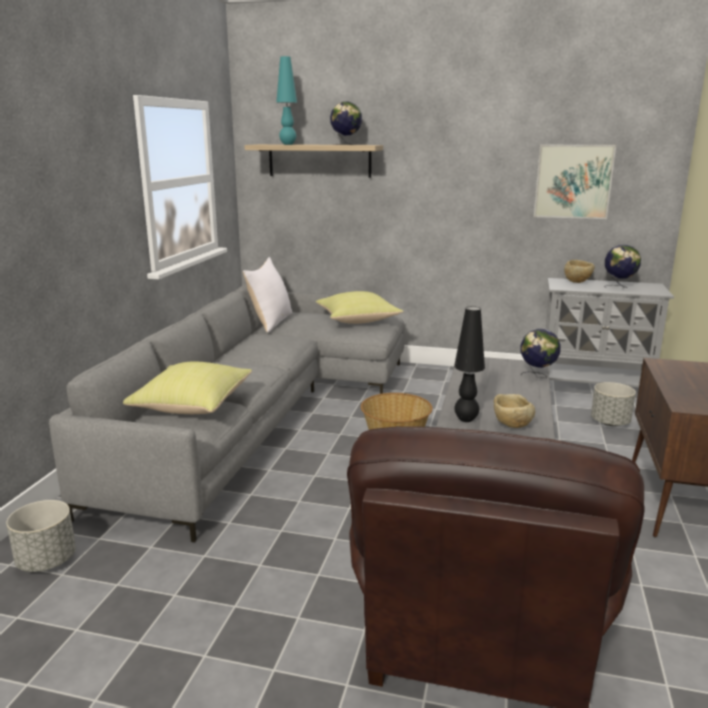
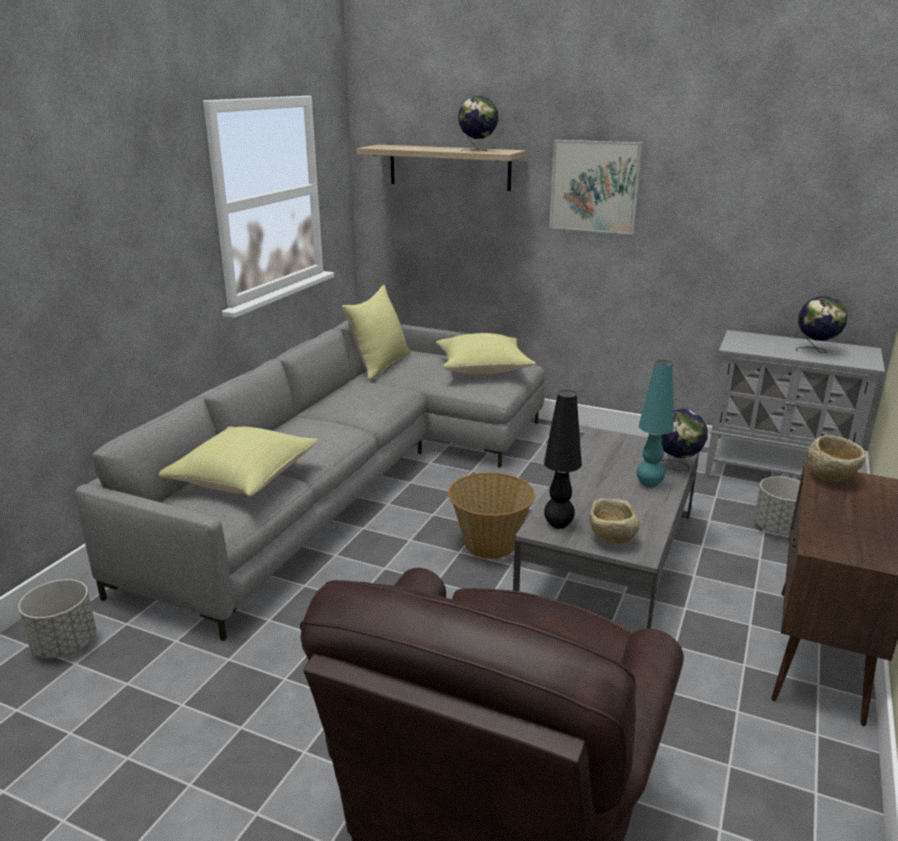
camera: 10 degrees right, 5 degrees up
(271, 322) = (380, 365): white pillow -> yellow pillow
(288, 144) = (408, 148): turquoise table lamp -> turquoise table lamp (649, 484)
(573, 181) = (767, 207): picture -> picture (594, 186)
(578, 282) = (764, 339): beige bowl -> beige bowl (832, 478)

